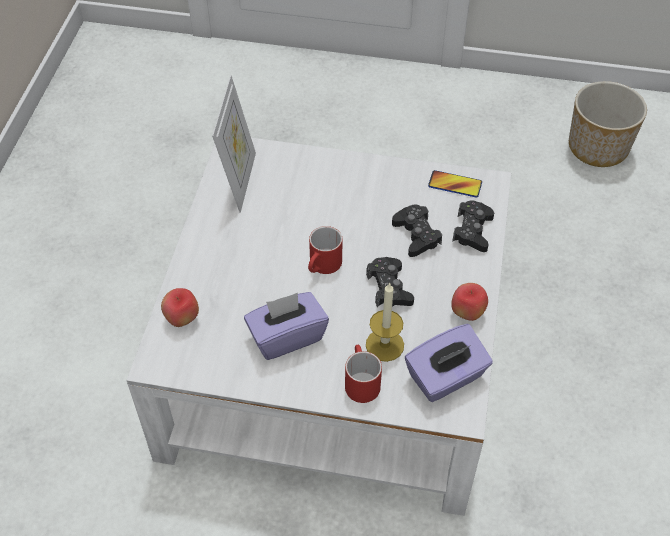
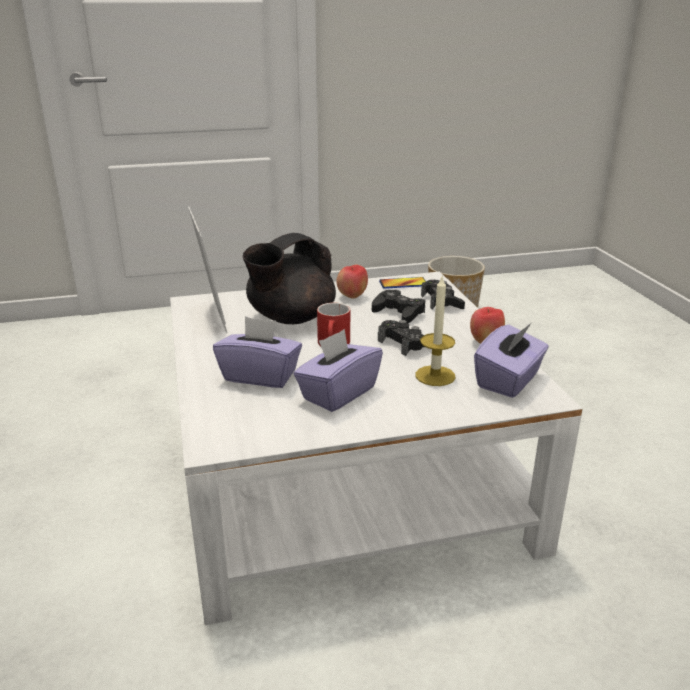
camera: 25 degrees left, 25 degrees down
(182, 319) = (218, 408): apple -> apple (352, 296)
(236, 288) = (260, 376): none -> purple tissue box
(308, 208) = (290, 318): none -> black teapot
(359, 381) = (435, 403): red mug -> none

